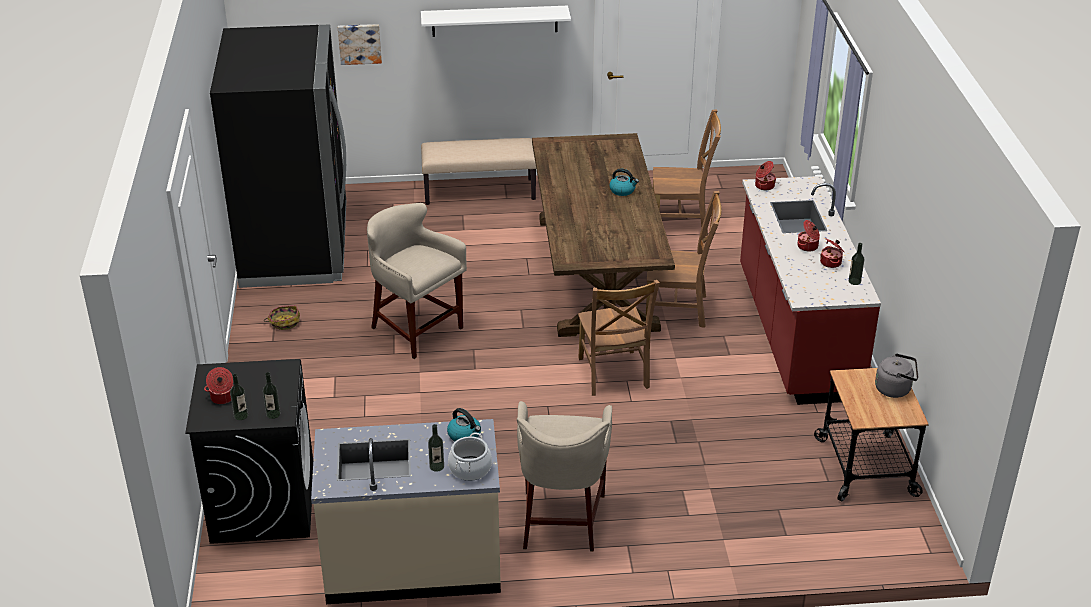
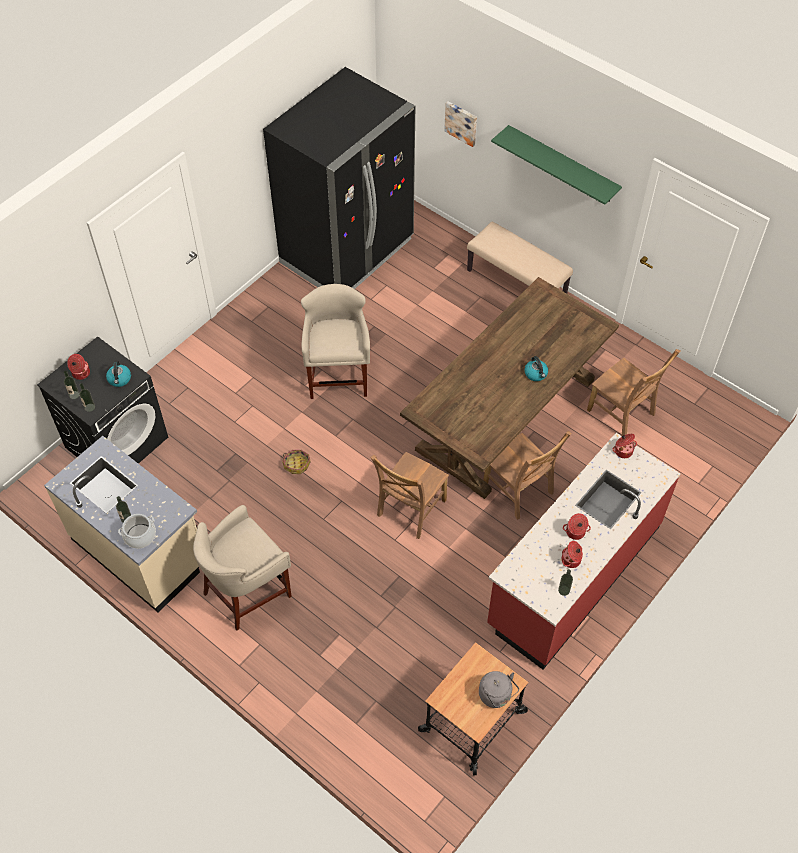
camera: 45 degrees right, 20 degrees up
(284, 322) = (273, 310): basket -> basket (296, 464)
(465, 435) = (167, 508): kettle -> kettle (120, 379)
(494, 21) = (562, 164): white shelf -> green shelf

